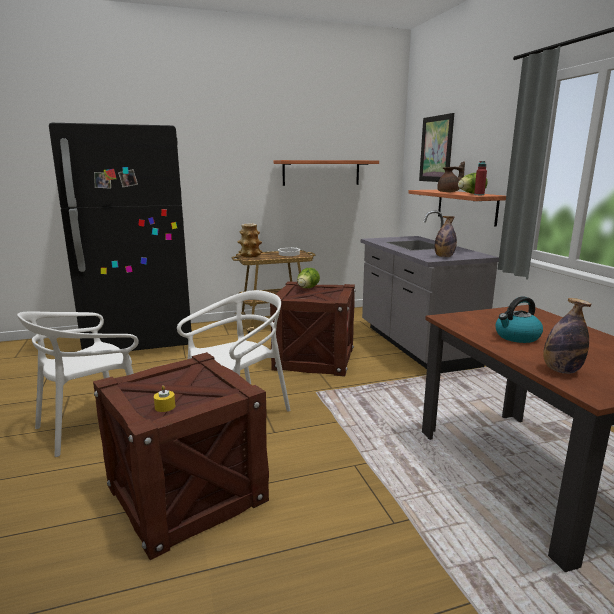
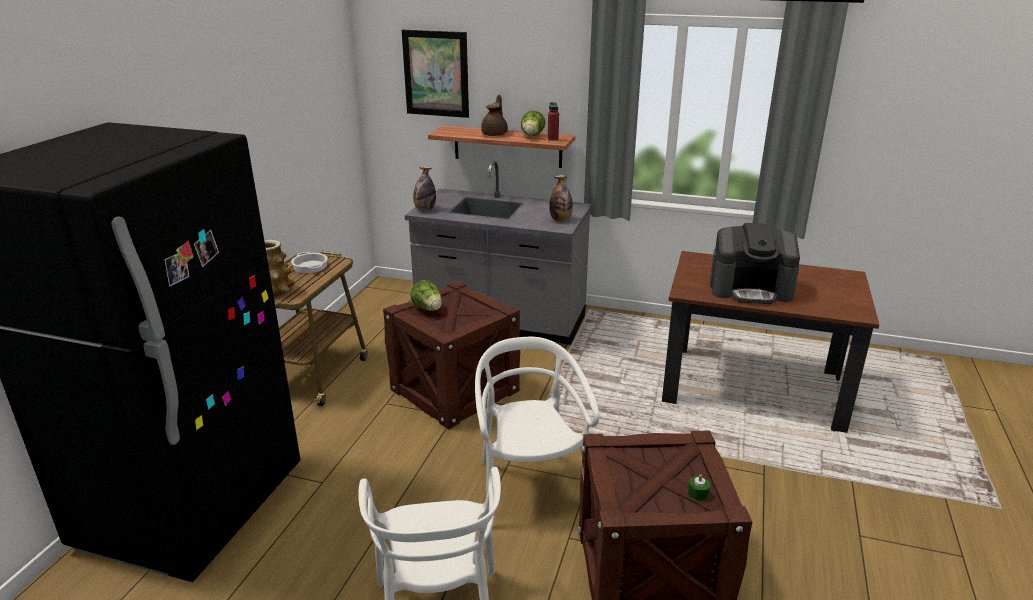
camera: 55 degrees left, 10 degrees up
(165, 407) = (698, 493): yellow candle -> green candle
(321, 173) = (293, 127): shelf -> none
(516, 337) = (750, 289): kettle -> coffee machine
(561, 370) = (820, 306): bottle -> bottle (425, 209)

